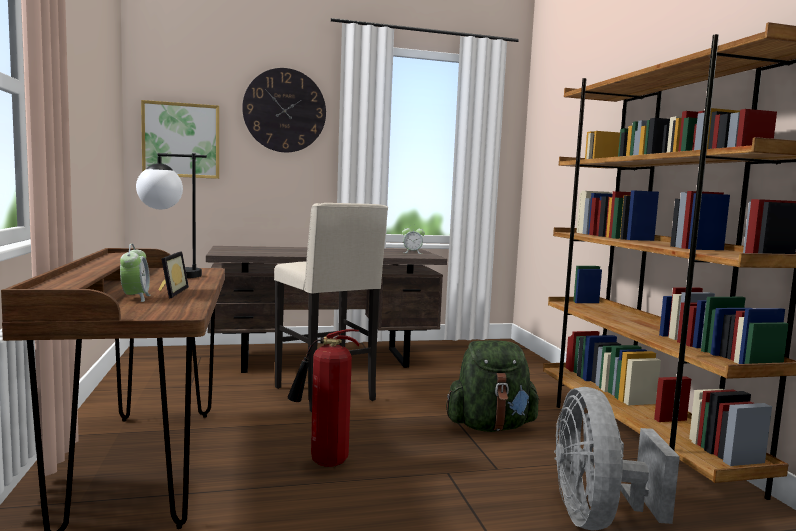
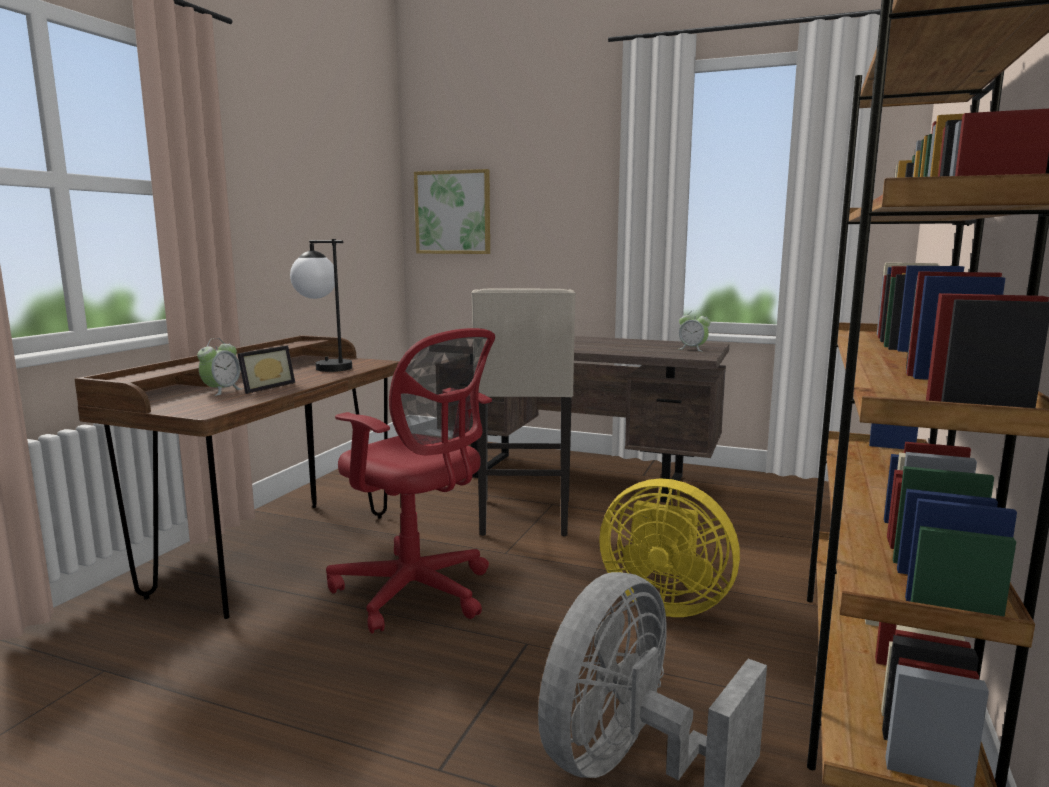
camera: 35 degrees right, 5 degrees up
(284, 110) = (560, 166): wall clock -> none
(324, 463) = (417, 593): fire extinguisher -> red office chair
(490, 426) = (664, 602): green backpack -> yellow fan

